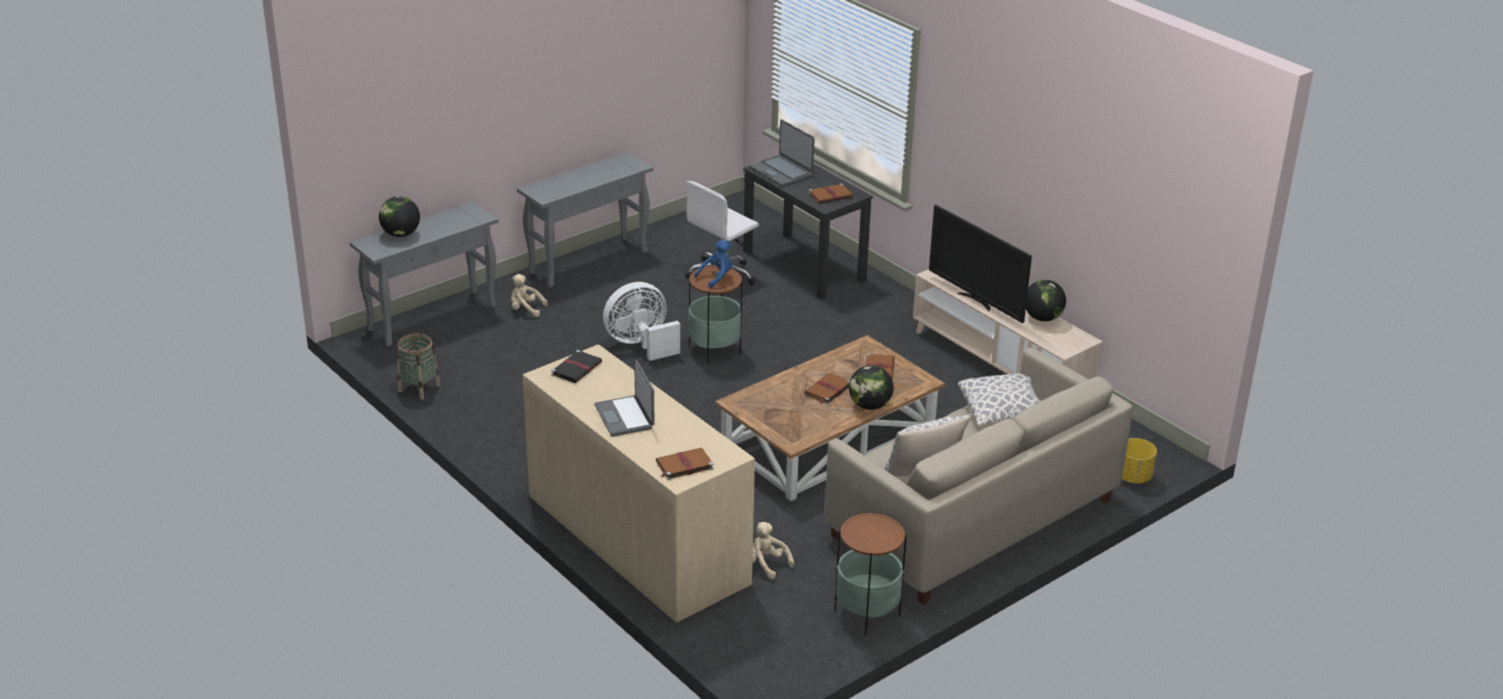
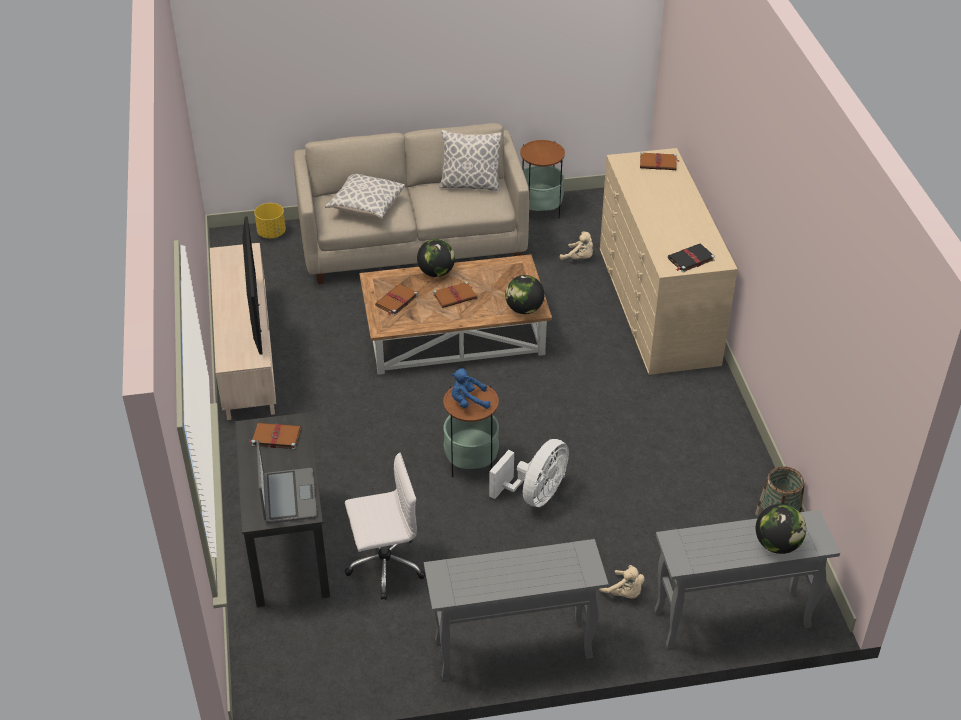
camera: 150 degrees left, 10 degrees up
(625, 417) = (677, 208): laptop -> none
(641, 344) = (535, 494): white fan -> white fan turned 60 degrees counterclockwise
(767, 564) = (579, 258): beige plush toy -> beige plush toy turned 45 degrees counterclockwise
(1042, 318) = (225, 283): globe -> globe (524, 309)

